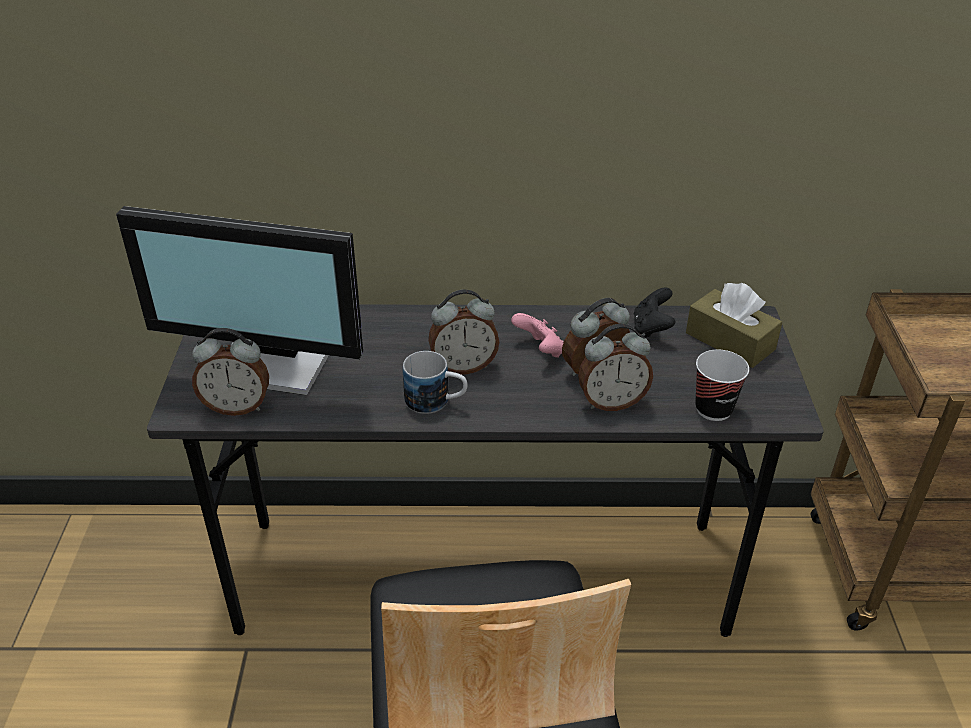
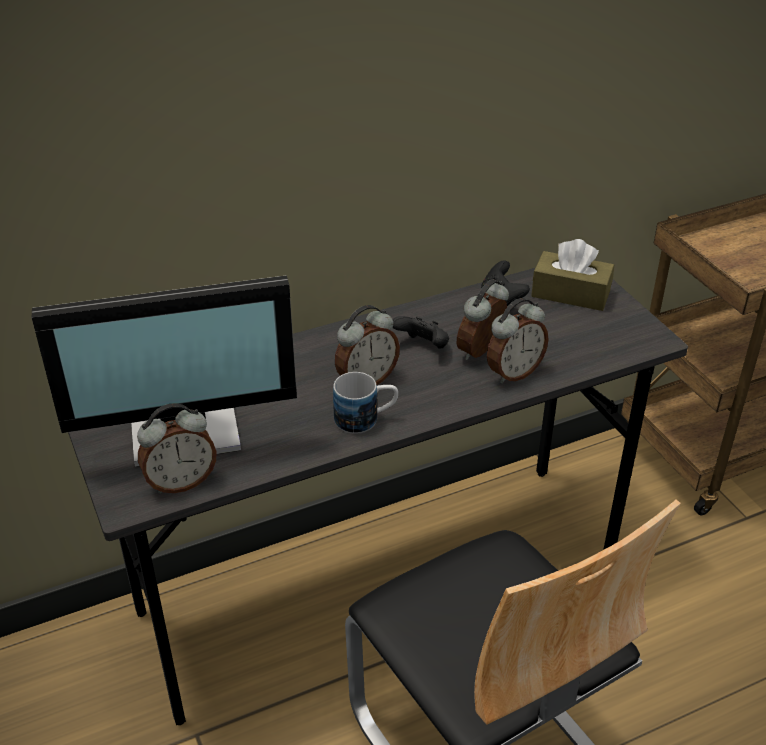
camera: 25 degrees left, 0 degrees up
(540, 351) = (423, 346): pink game controller -> black game controller
(713, 409) = (596, 353): cup -> none

